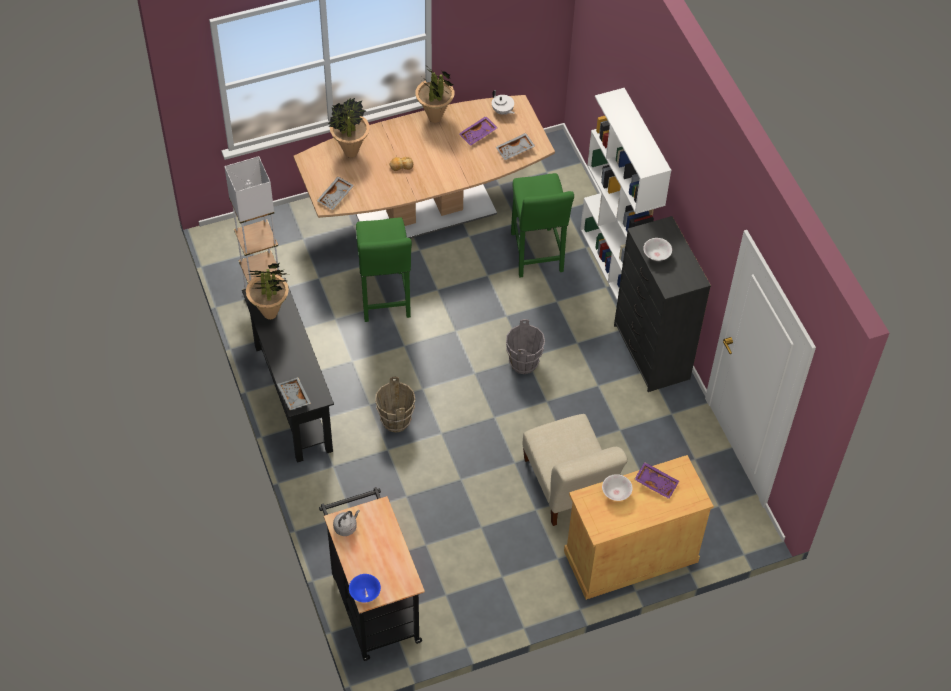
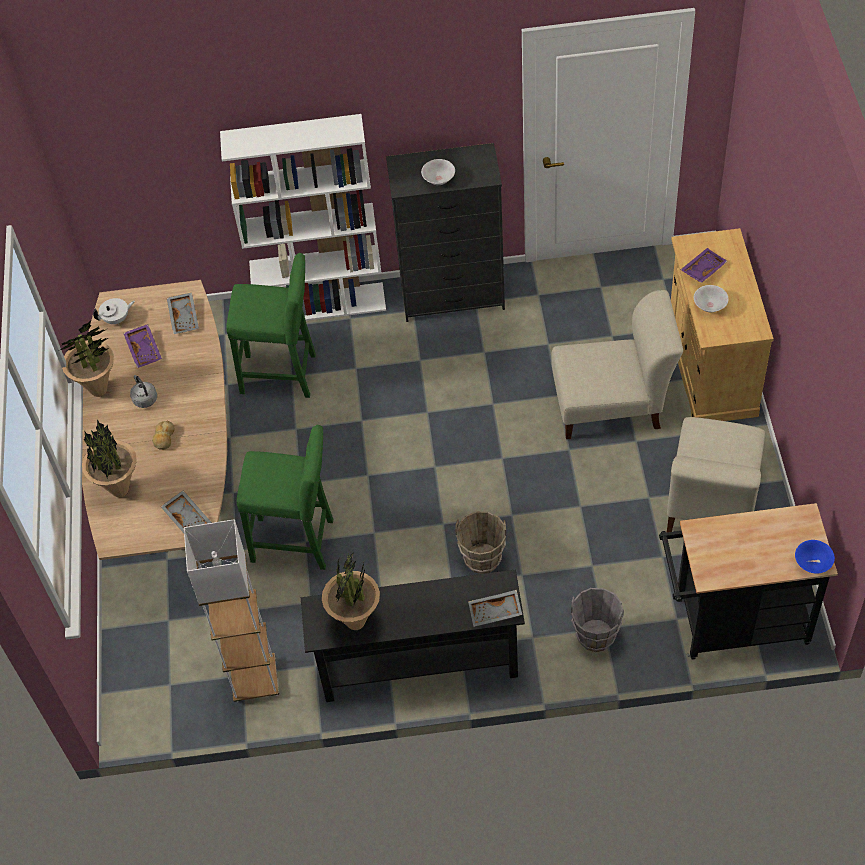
camera: 70 degrees left, 0 degrees up
(346, 527) = (717, 569): grey kettle -> grey kettle (144, 398)
(486, 573) = (710, 503): none -> beige chair
(524, 363) = (434, 415): grey bucket -> grey bucket (595, 636)

